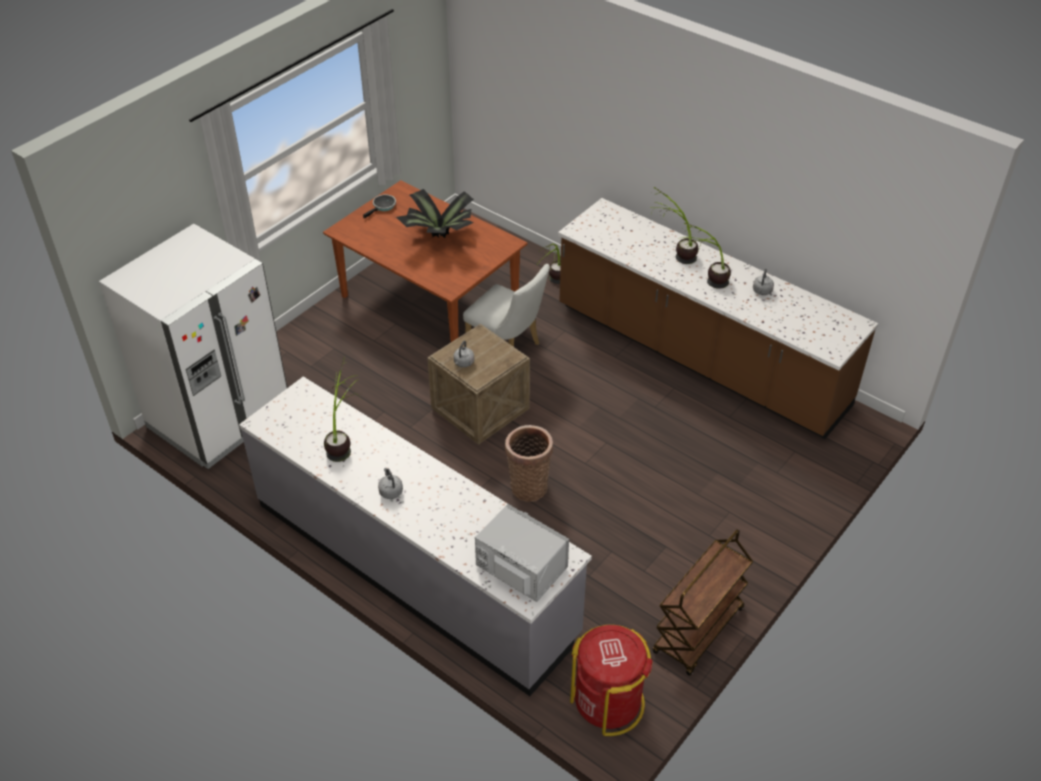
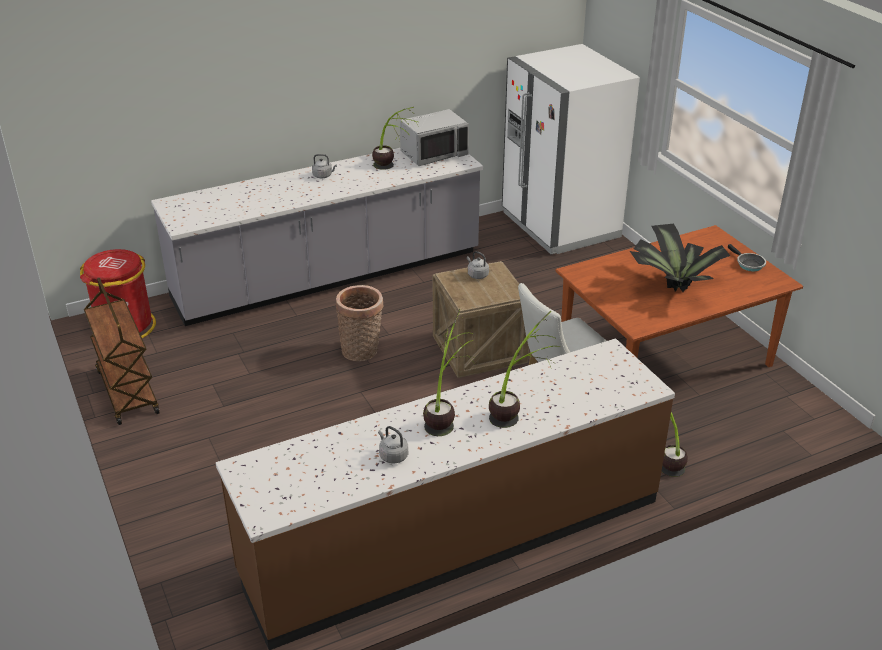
camera: 115 degrees right, 10 degrees down
(520, 568) = (196, 206): grey microwave -> grey microwave (434, 154)

